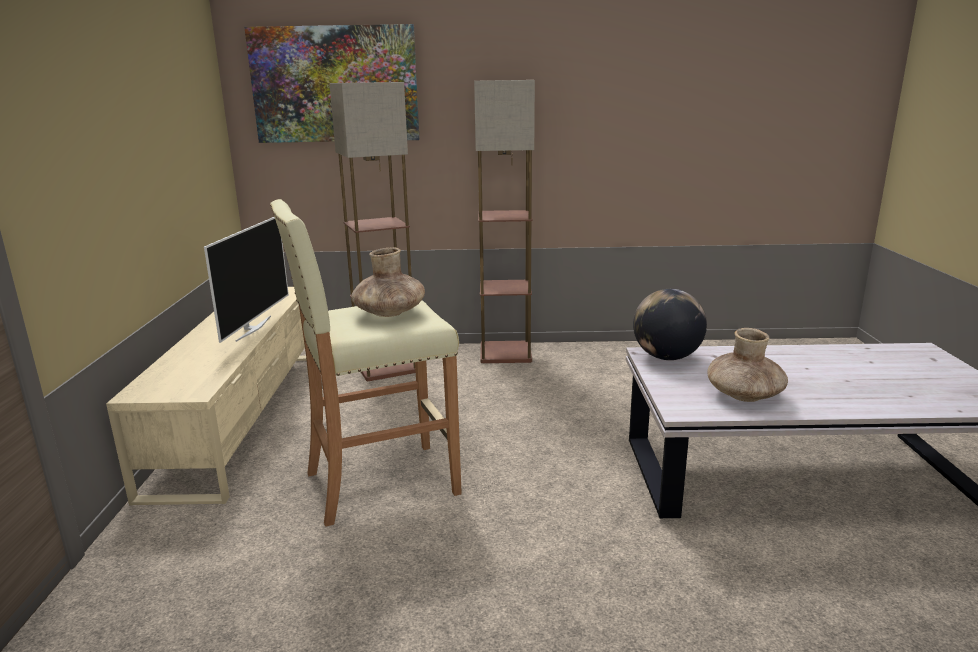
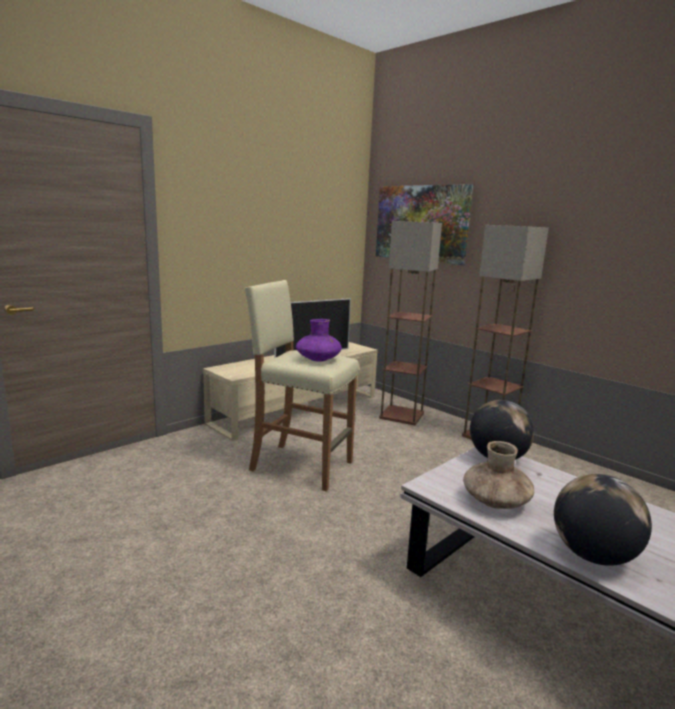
camera: 45 degrees right, 5 degrees down
(389, 313) = (318, 359): brown vase -> purple vase
(863, 401) = (593, 556): none -> globe

